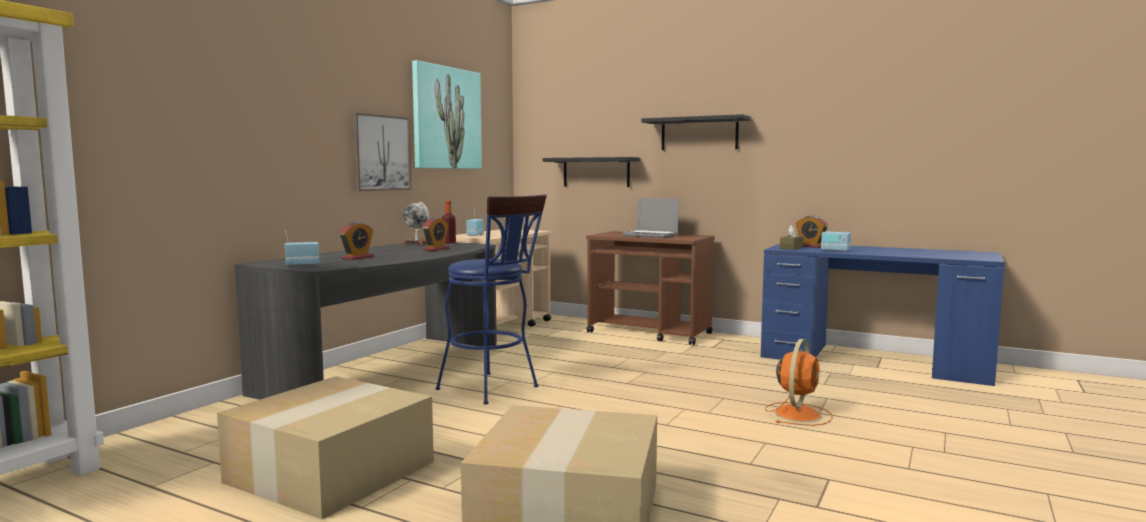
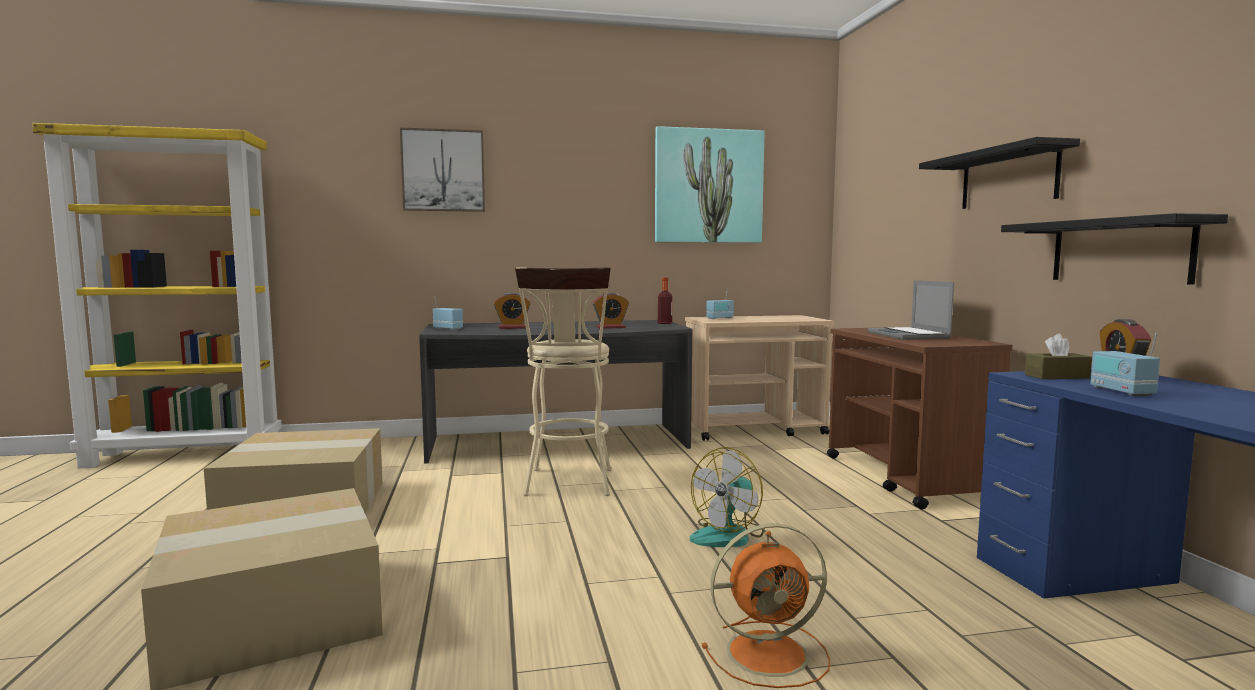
camera: 50 degrees right, 0 degrees up
(381, 153) = (606, 227): picture -> picture (443, 170)
(416, 243) = (635, 321): globe -> none
(493, 389) = (569, 485): blue stool -> beige stool
(596, 172) = (897, 244): black shelf -> black shelf (1119, 251)
(657, 382) = (728, 535): none -> fan

